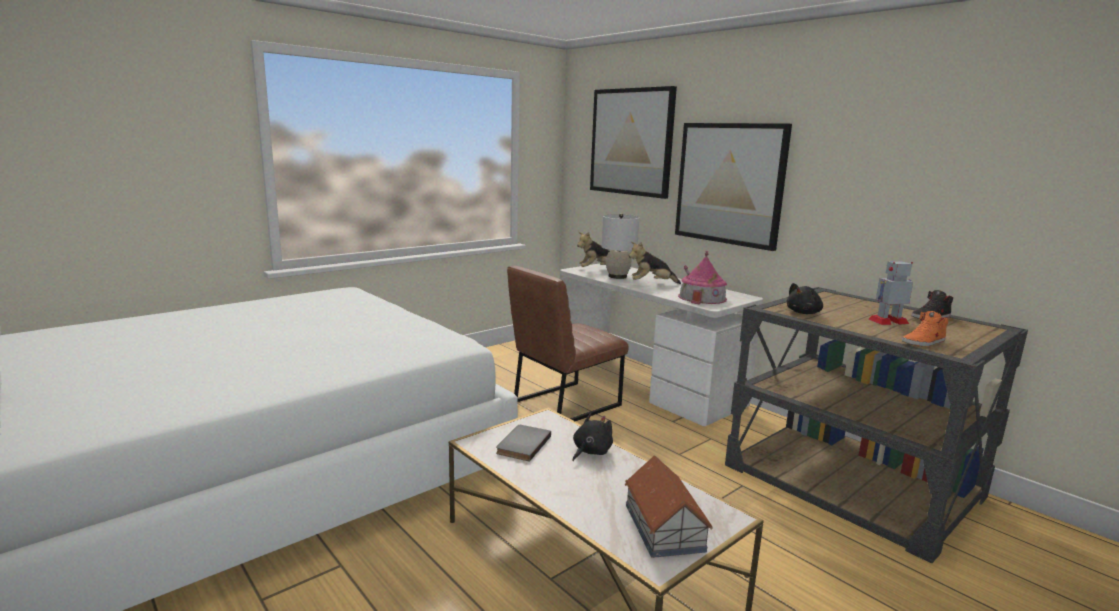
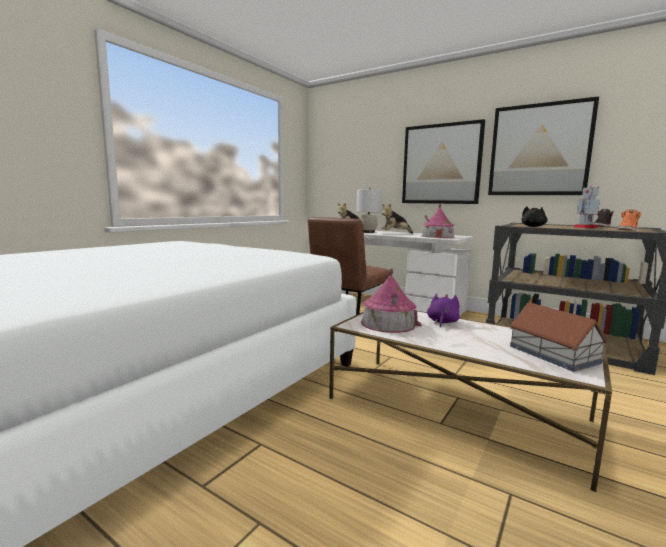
camera: 15 degrees left, 5 degrees down
(522, 444) = (388, 323): grey book -> toy house
(590, 452) = (442, 322): black plush toy -> purple plush toy
(631, 142) = (364, 145): picture -> picture (539, 150)

